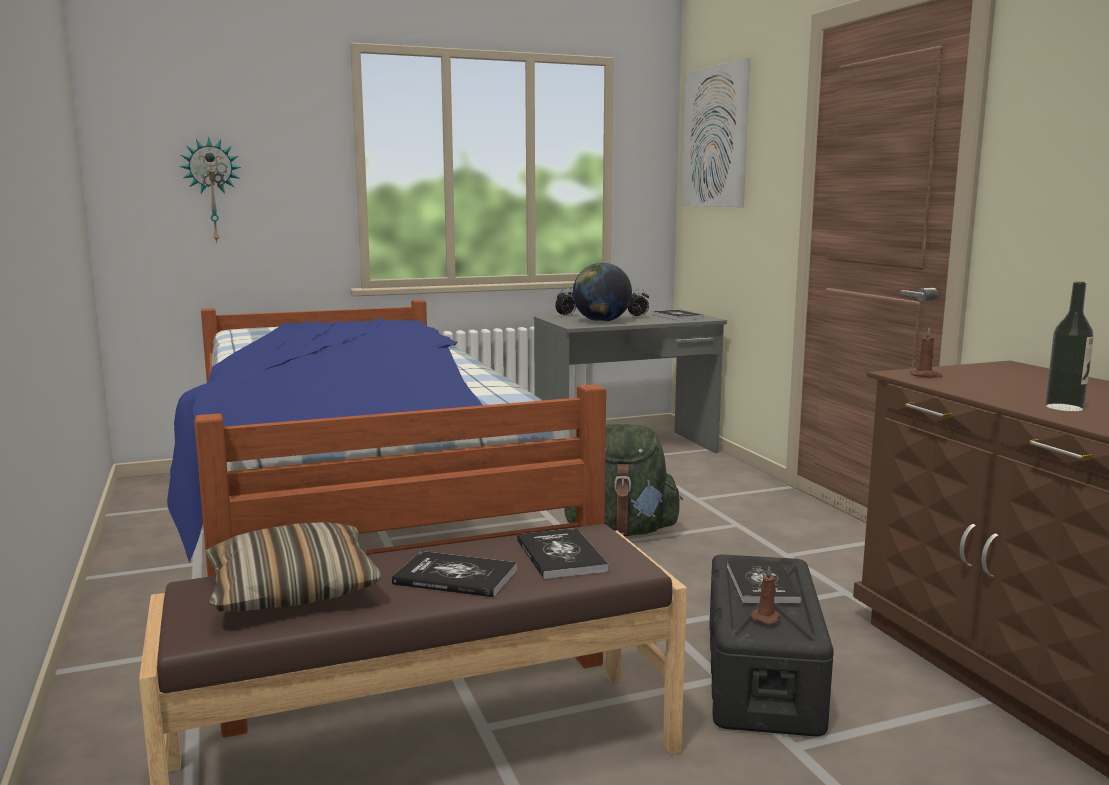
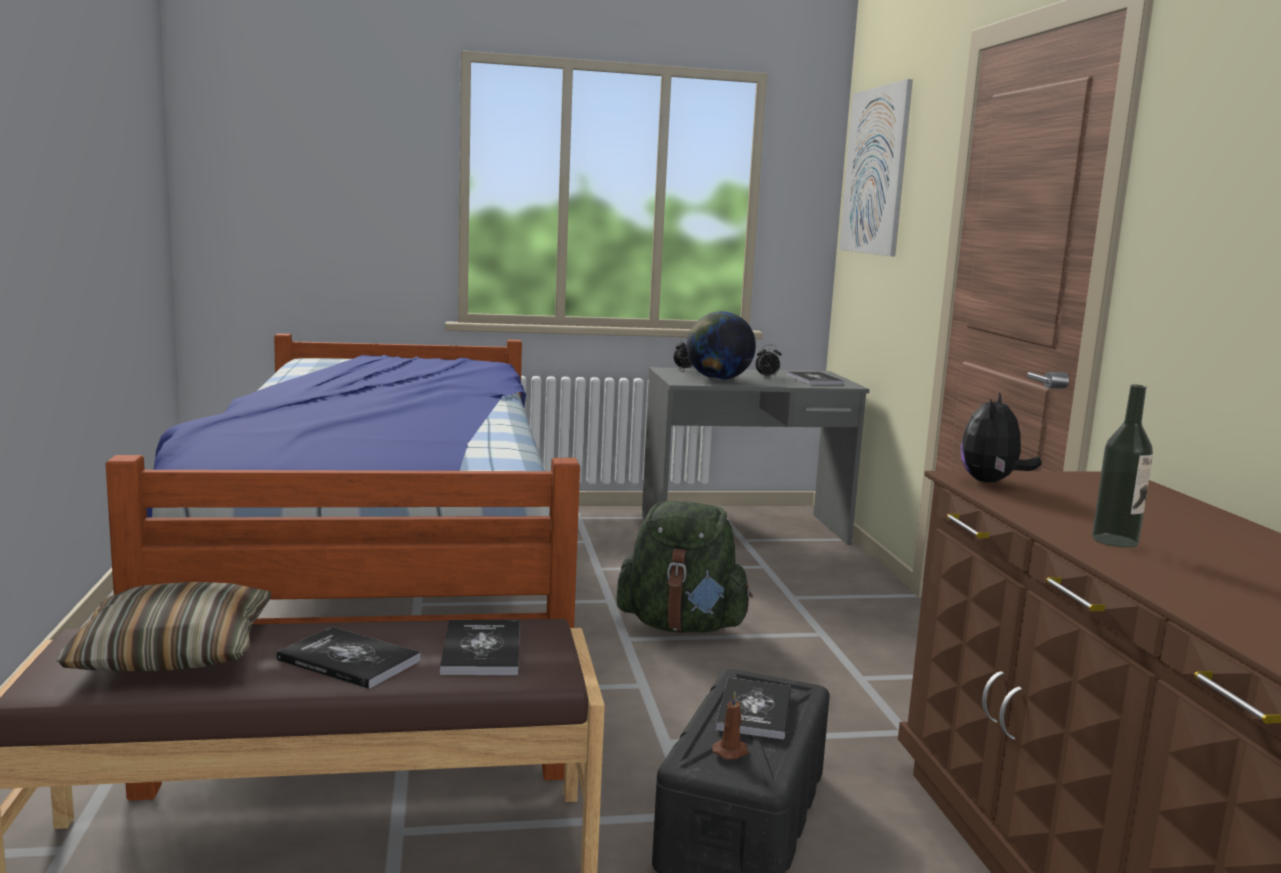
camera: 10 degrees right, 0 degrees up
(212, 190) = (302, 207): wall clock -> none
(926, 376) = (991, 482): brown candle -> plush toy

